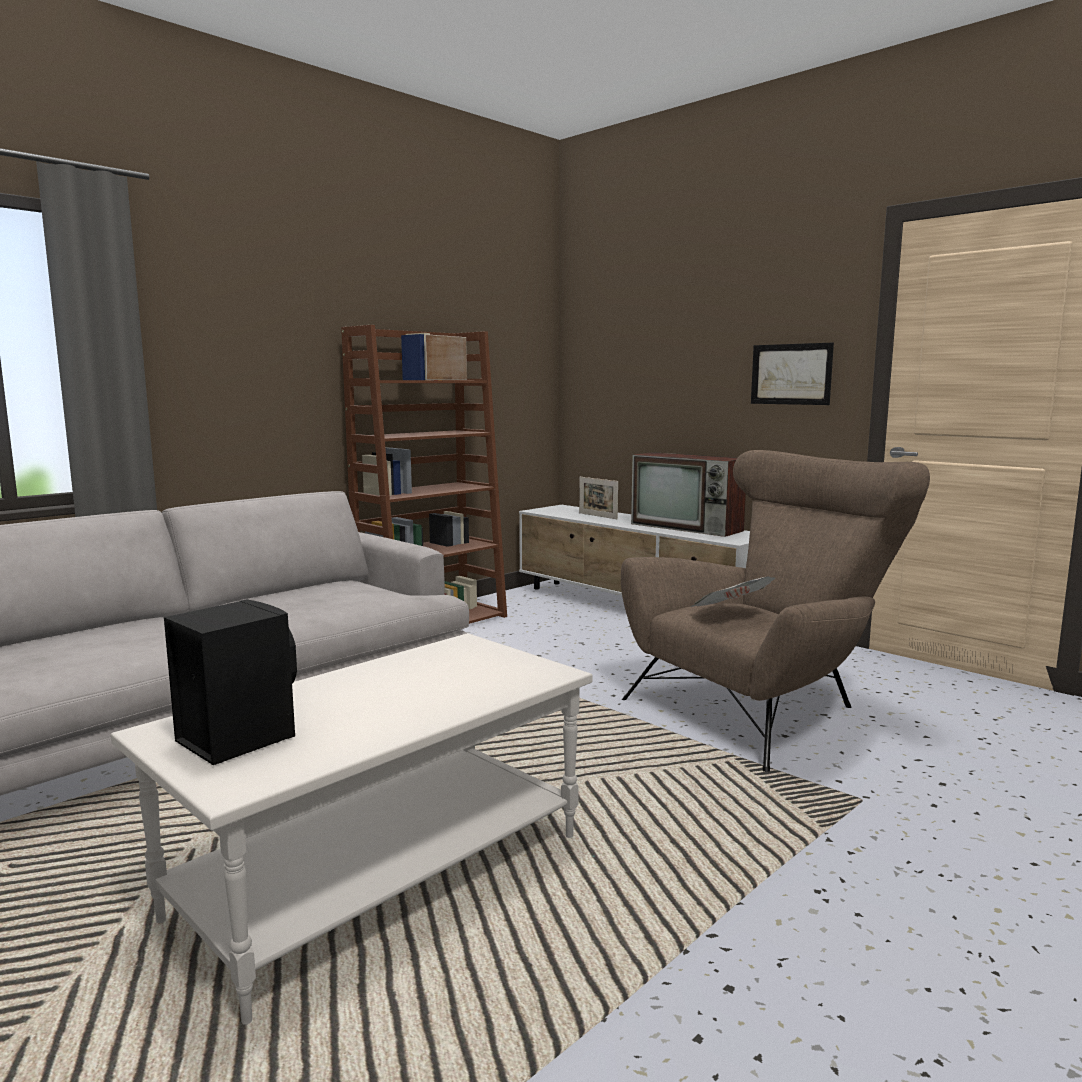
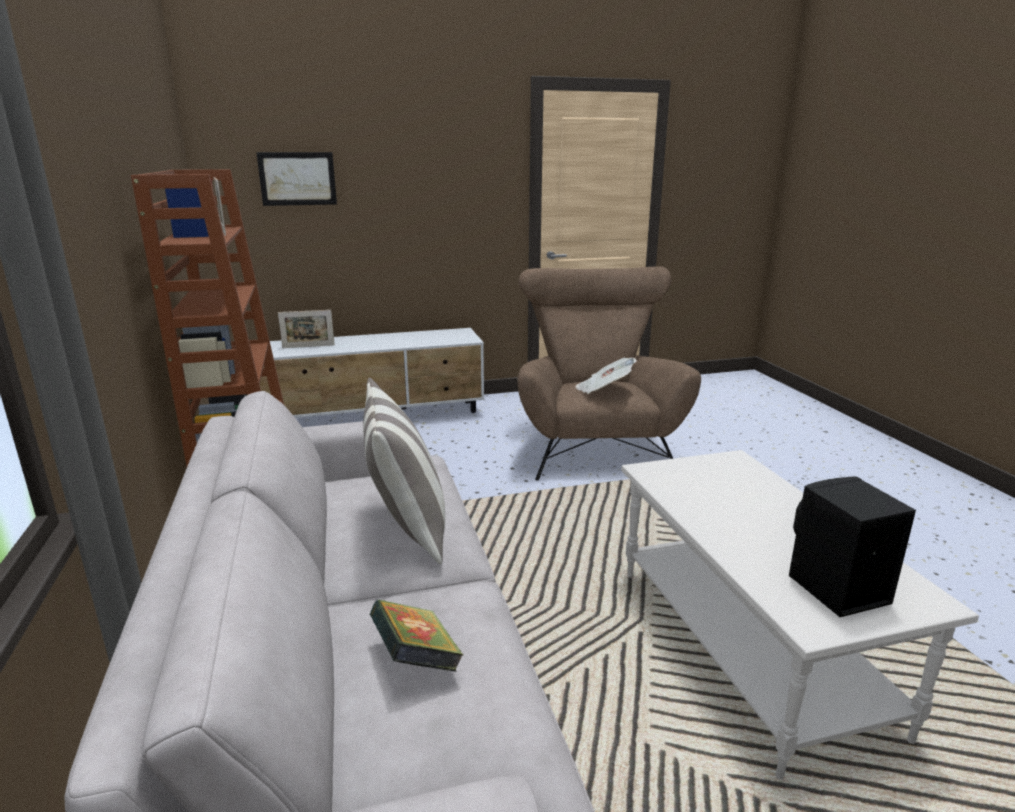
camera: 60 degrees left, 10 degrees up
(110, 642) = (416, 660): none -> book
(296, 609) = (407, 527): none -> pillow
(688, 527) = (406, 337): television -> none
(791, 374) = (467, 201): picture -> picture (297, 178)

